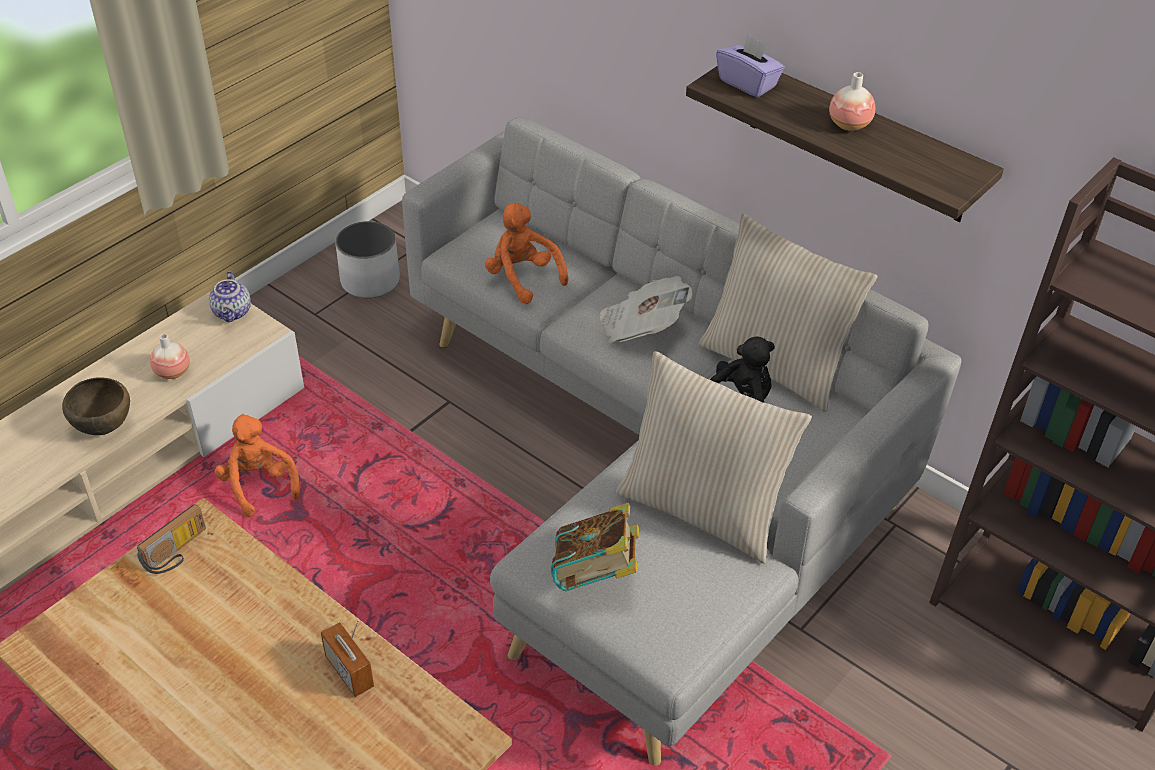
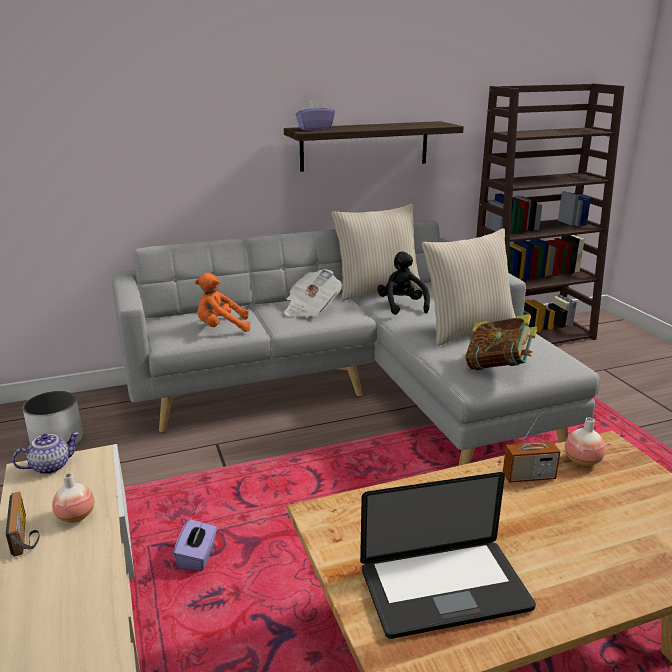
camera: 60 degrees left, 20 degrees down
(105, 428) = (93, 577): brown bowl -> none
(131, 650) = (444, 589): none -> laptop
(177, 553) = (342, 533): radio -> radio (26, 534)
(233, 312) = (51, 466): teapot -> teapot turned 60 degrees counterclockwise
(258, 485) = (198, 557): orange plush toy -> purple tissue box
(849, 125) = (376, 126): vase -> vase (582, 461)

